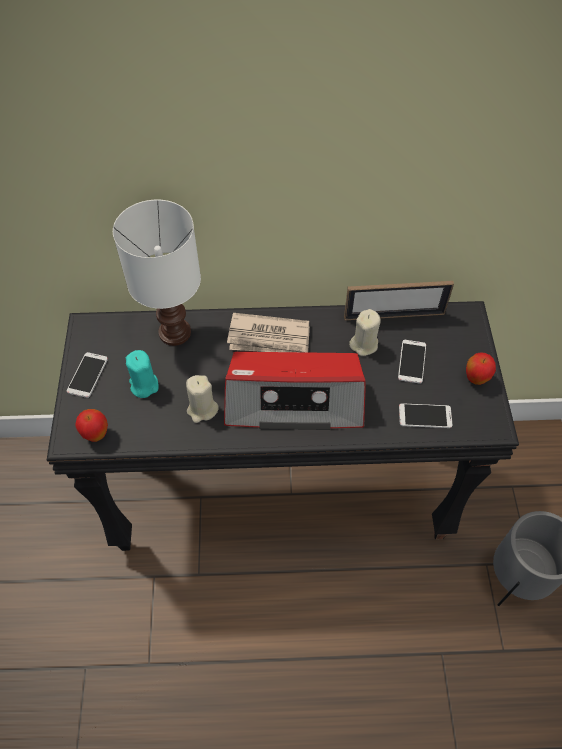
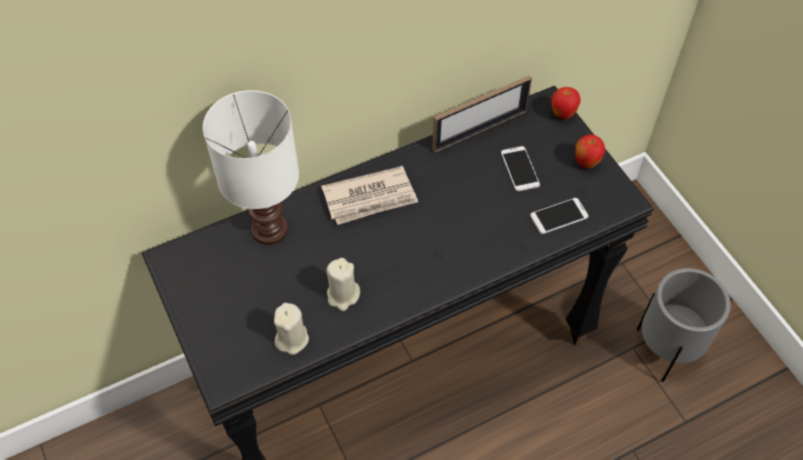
camera: 25 degrees left, 0 degrees up
(87, 375) = (201, 308): phone -> none
(96, 434) = (248, 364): apple -> apple (562, 114)
(144, 385) = (268, 295): turquoise candle -> none
(294, 400) = (429, 250): radio -> none
(364, 344) = (466, 169): beige candle -> beige candle (292, 338)

